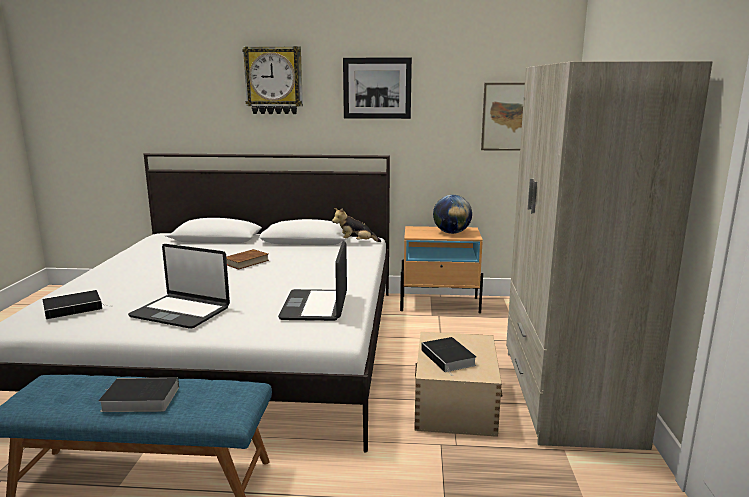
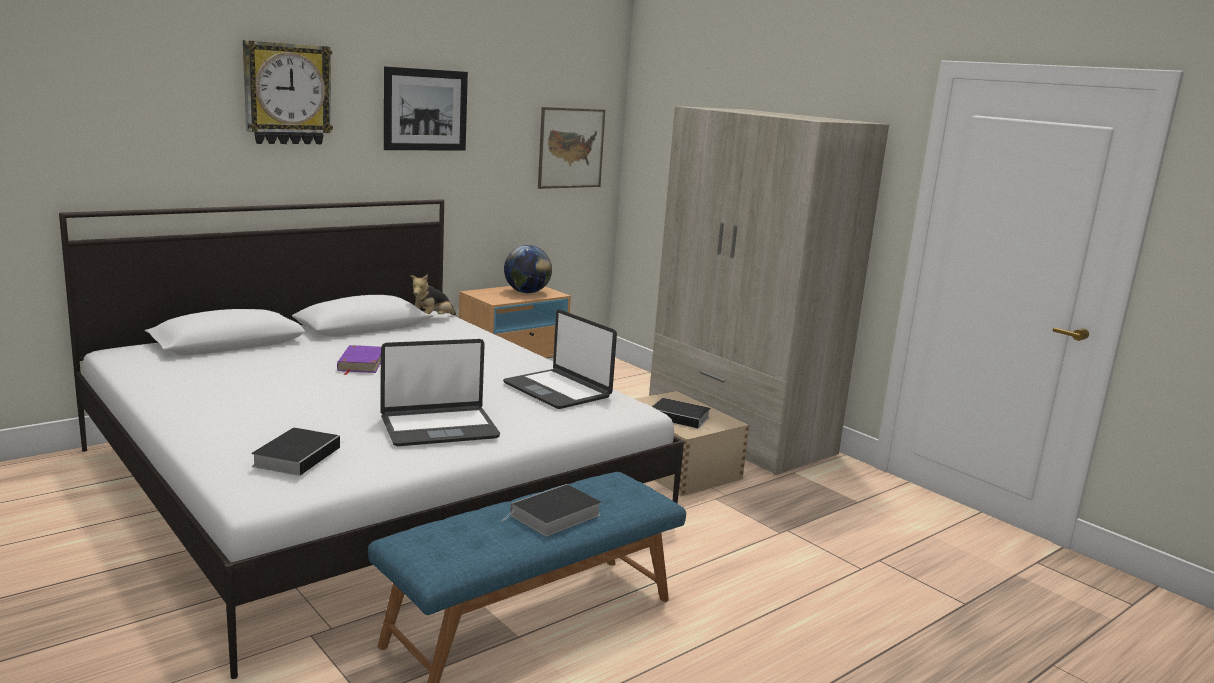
camera: 45 degrees left, 0 degrees up
(245, 262) = (361, 363): brown book -> purple book

